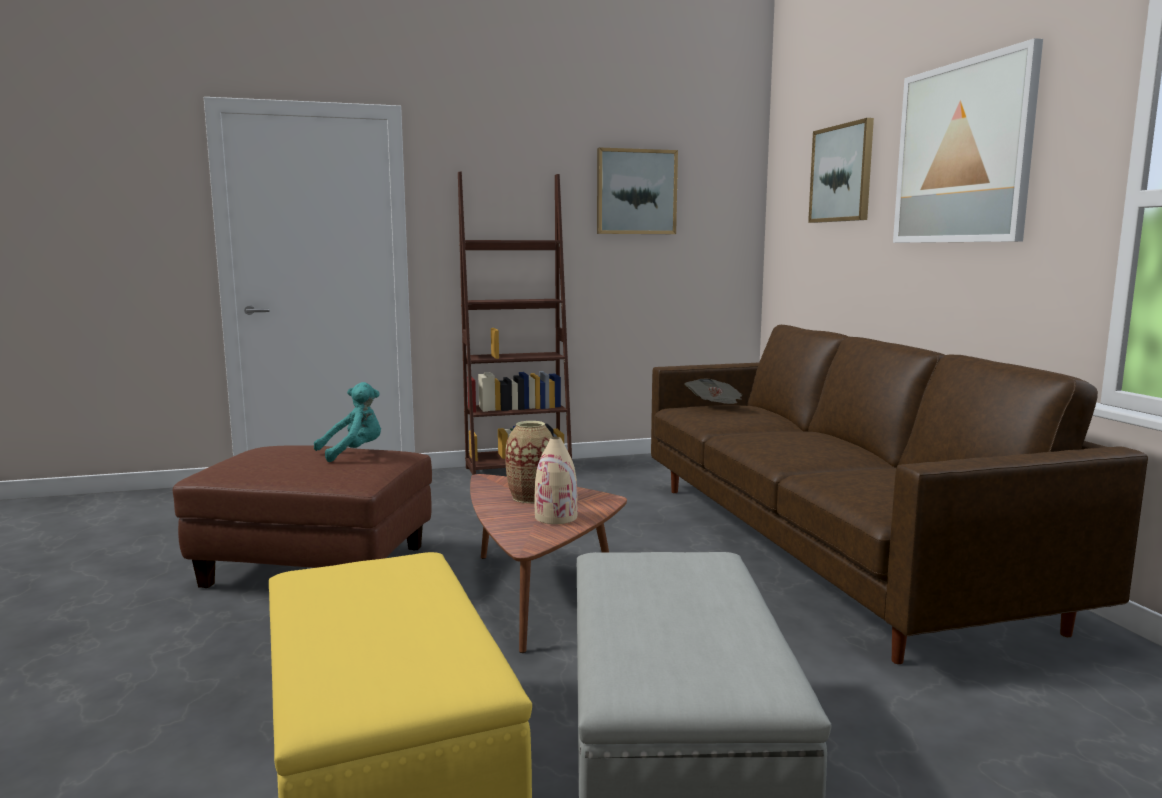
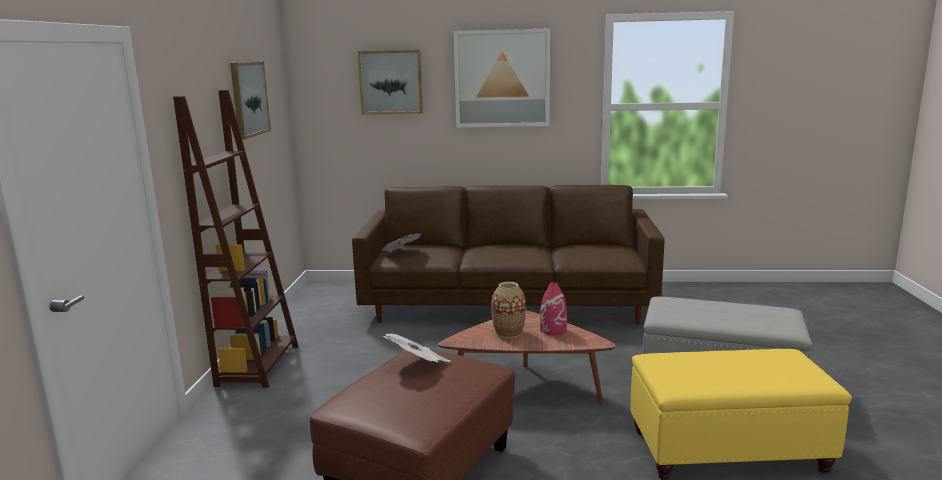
camera: 70 degrees left, 5 degrees up
(353, 453) = (418, 364): turquoise plush toy -> newspaper
(556, 517) = (553, 330): beige vase -> red vase

